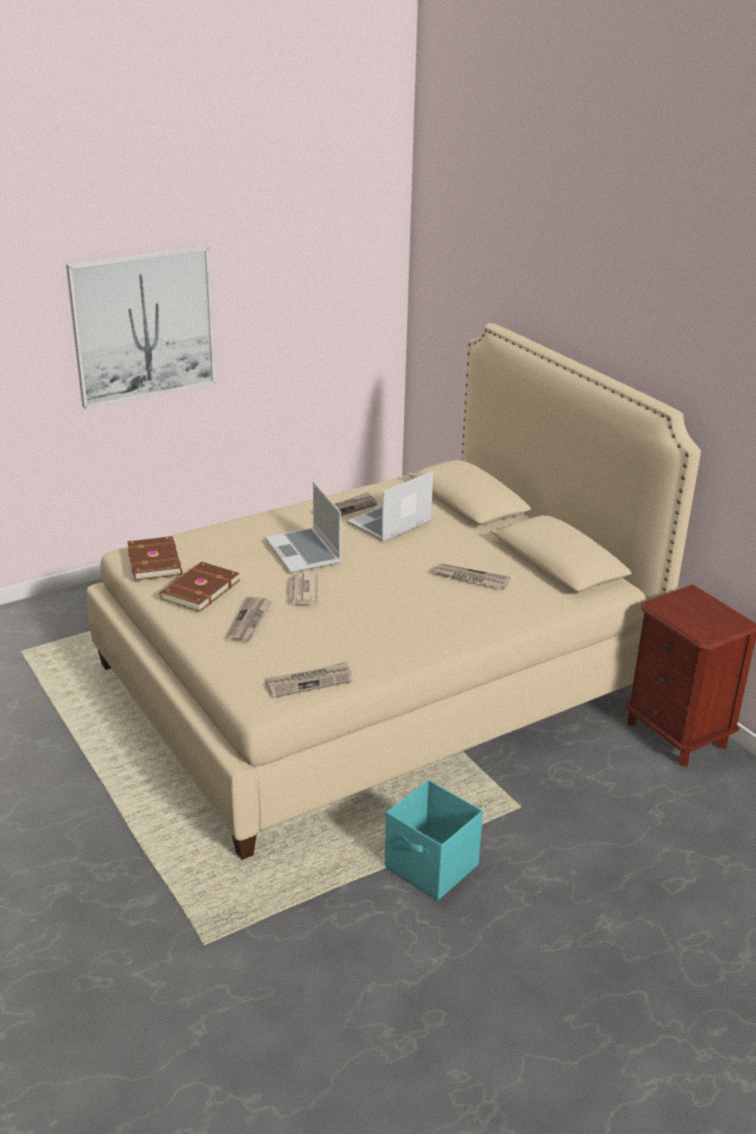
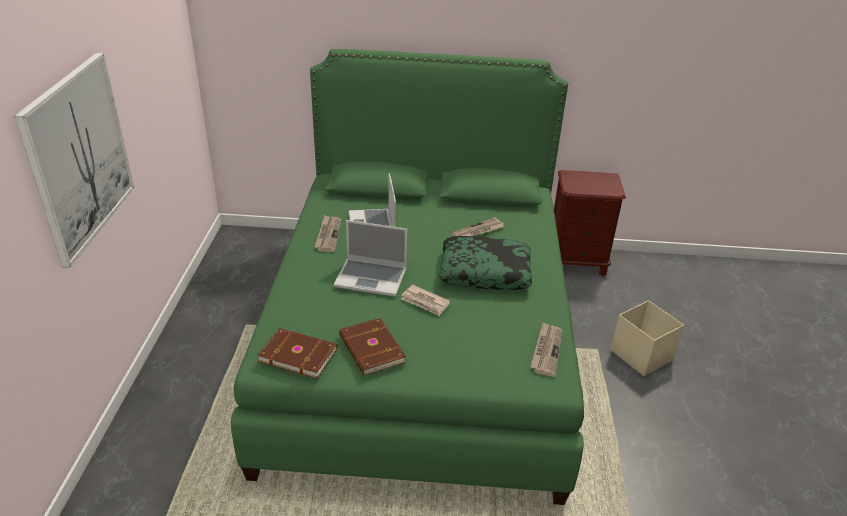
camera: 55 degrees left, 5 degrees up
(250, 622) = (442, 344): newspaper -> none
(375, 679) = (419, 342): beige bed -> green bed
(400, 606) = (485, 271): none -> pillow
(432, 867) = (628, 414): turquoise storage box -> none
(556, 846) = (640, 355): none -> beige storage box

